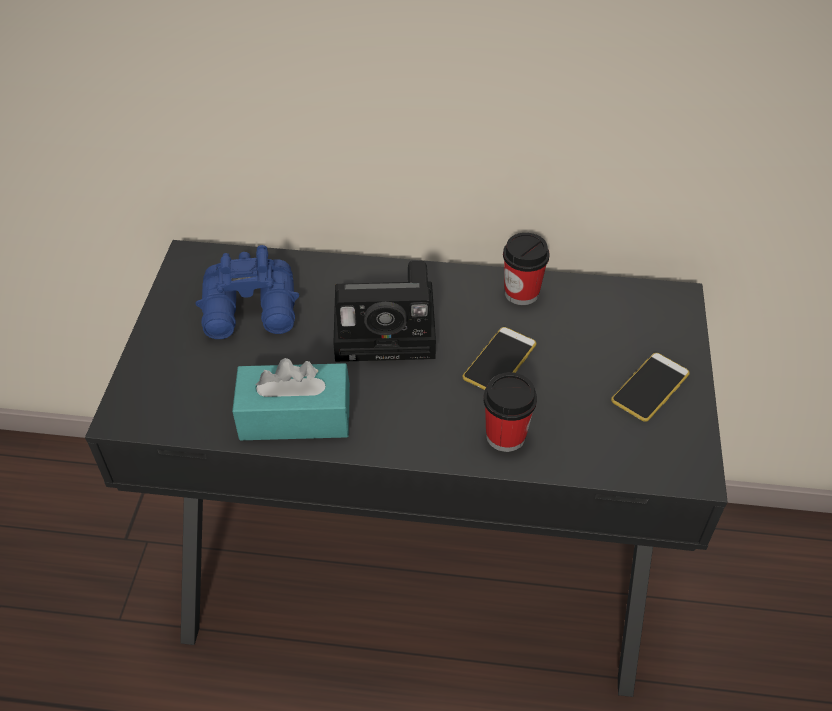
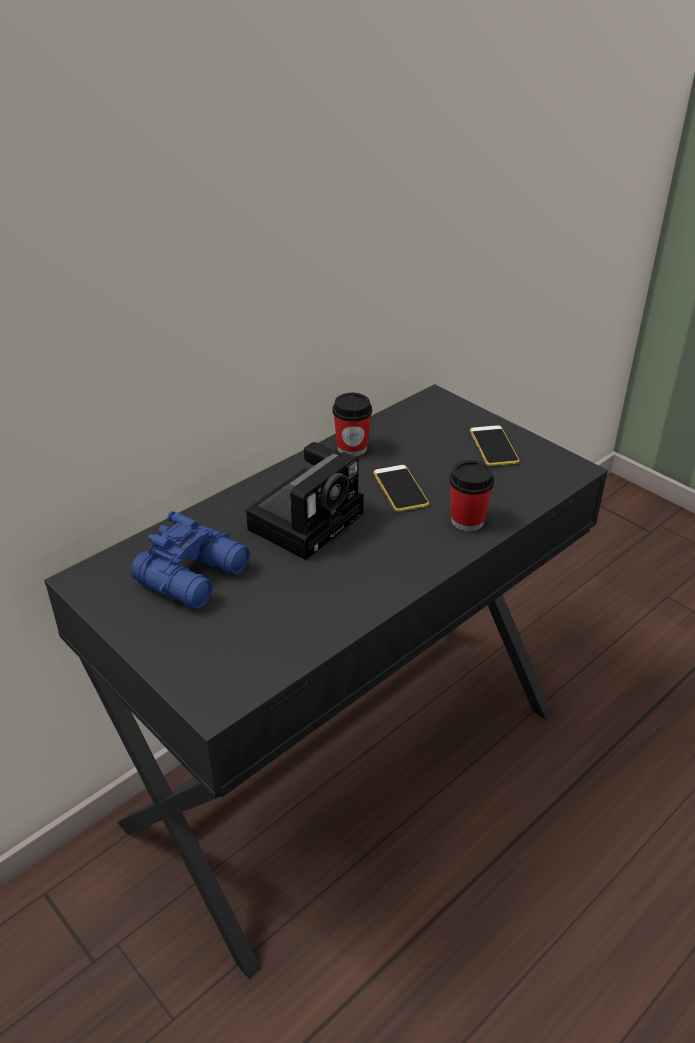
camera: 50 degrees left, 10 degrees down
(295, 416) = (335, 606): turquoise tissue box -> none

